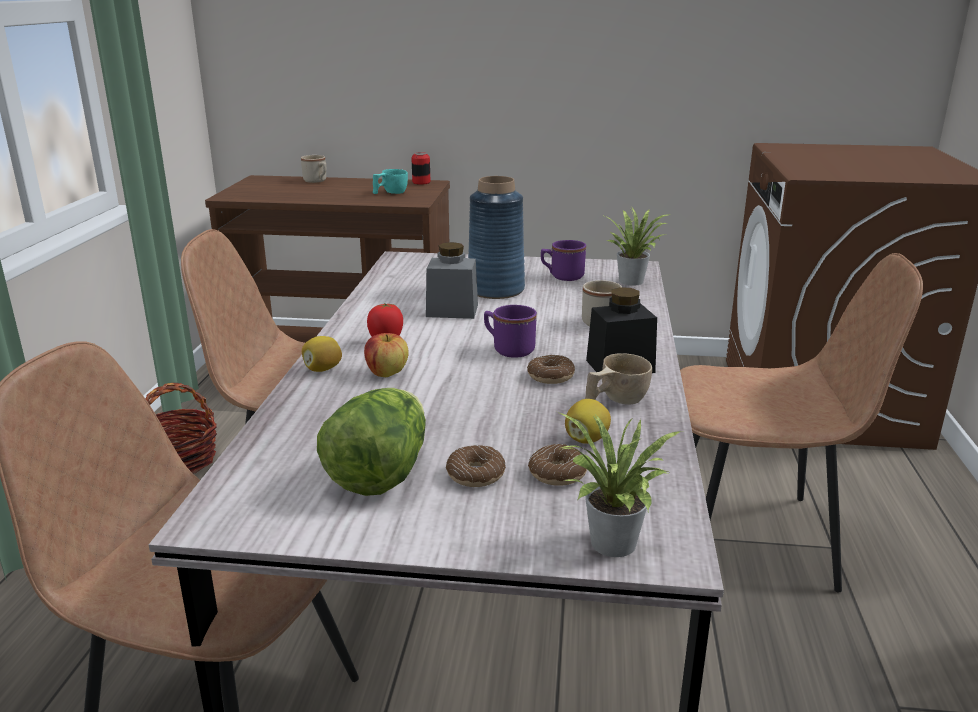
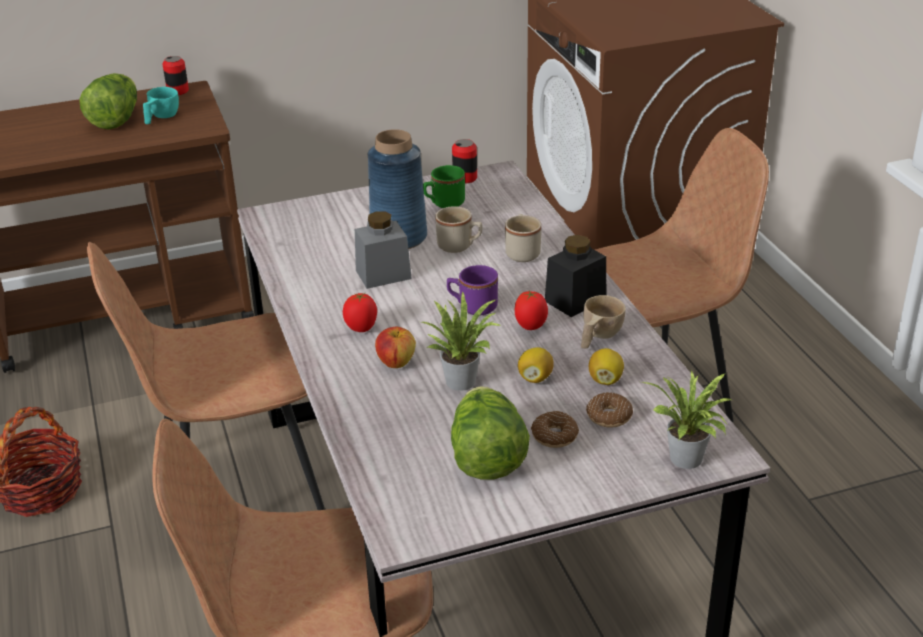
camera: 25 degrees left, 10 degrees up
(317, 181) = (49, 114): beige mug -> beige mug (459, 246)
(322, 369) = (337, 374): lemon -> lemon (535, 378)
(357, 190) = (116, 120): none -> lettuce
(550, 376) = (531, 326): donut -> tomato
(562, 276) = (443, 203): purple mug -> green mug
(600, 264) = (465, 178): none -> can
(633, 280) = (510, 193): potted plant -> potted plant (462, 379)

